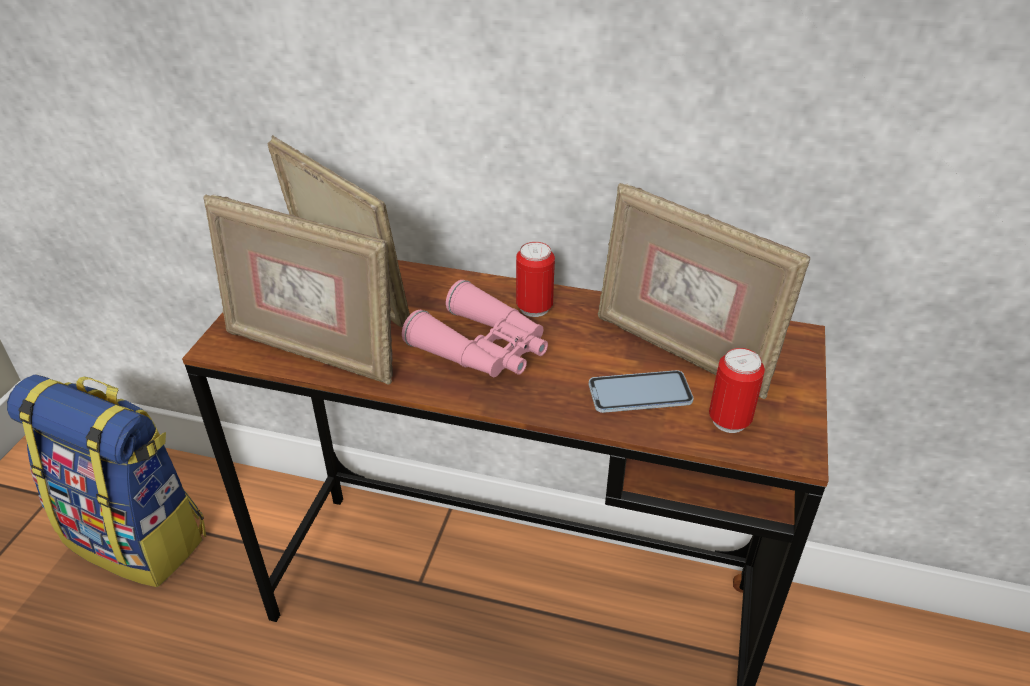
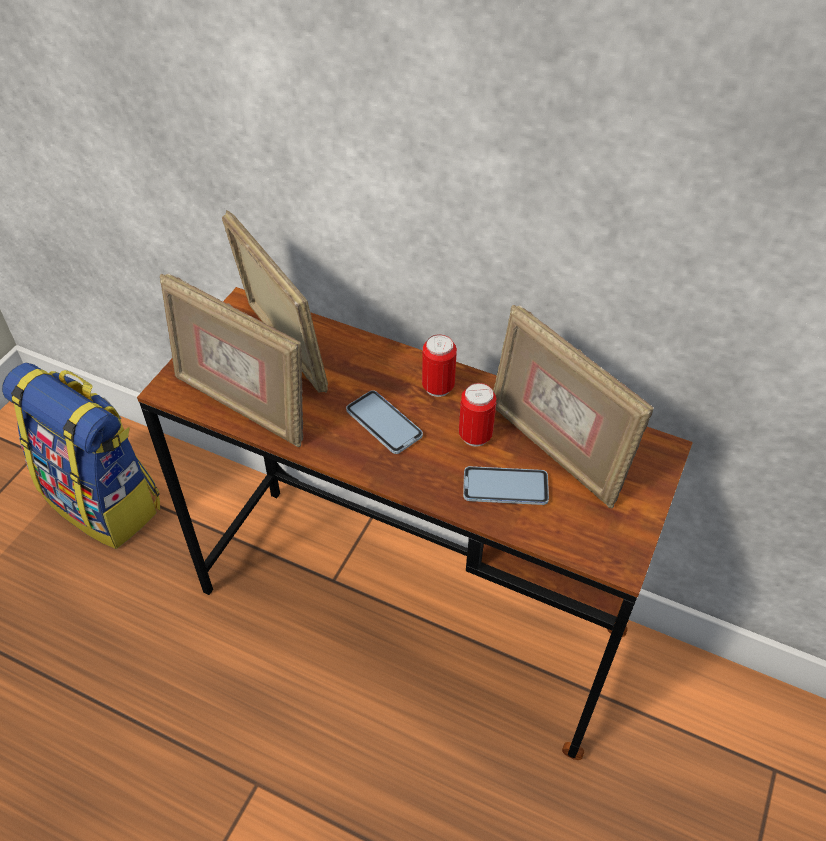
camera: 10 degrees right, 10 degrees up
(483, 349) = (384, 423): pink binoculars -> phone
(729, 421) = (573, 525): can -> can (475, 436)

